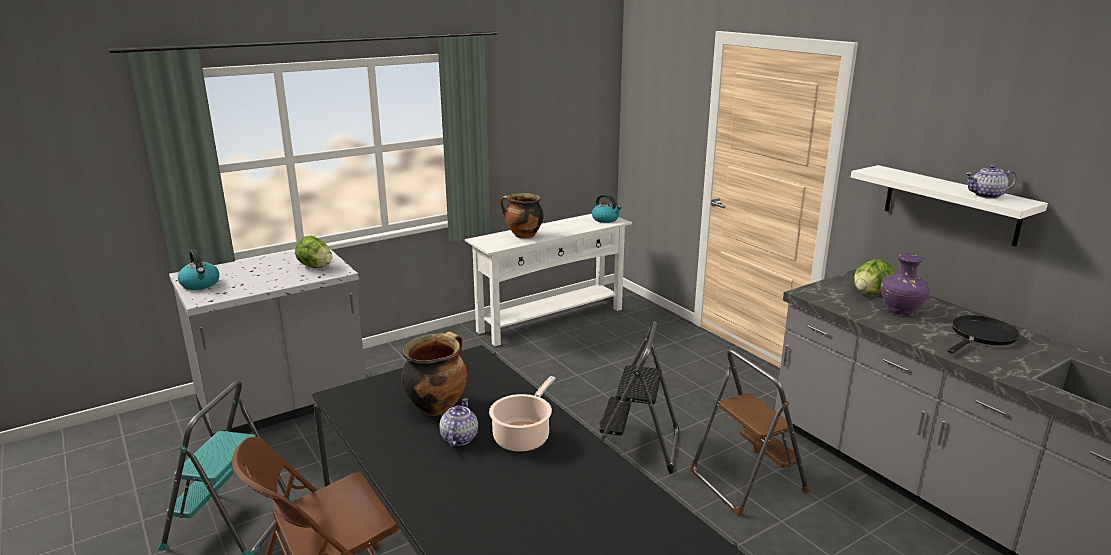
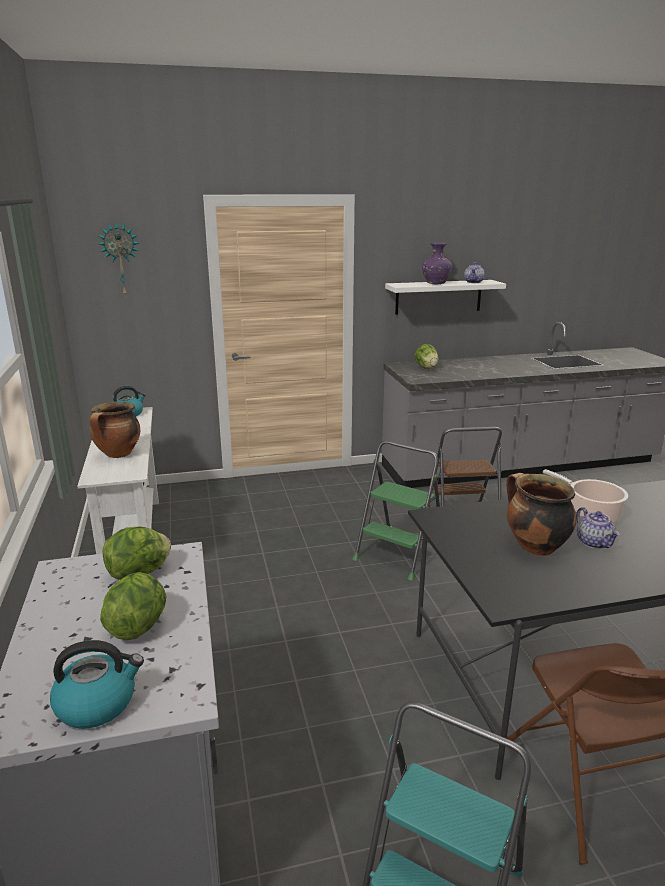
camera: 70 degrees left, 0 degrees up
(262, 278) = (138, 626): none -> lettuce
(459, 438) = (594, 542): teapot -> teapot turned 135 degrees counterclockwise
(639, 447) = (401, 551): black step ladder -> green step ladder
(654, 85) = (121, 260): none -> wall clock
(901, 311) = (459, 369): purple vase -> purple vase (436, 283)
(981, 336) = (500, 364): black frying pan -> none

